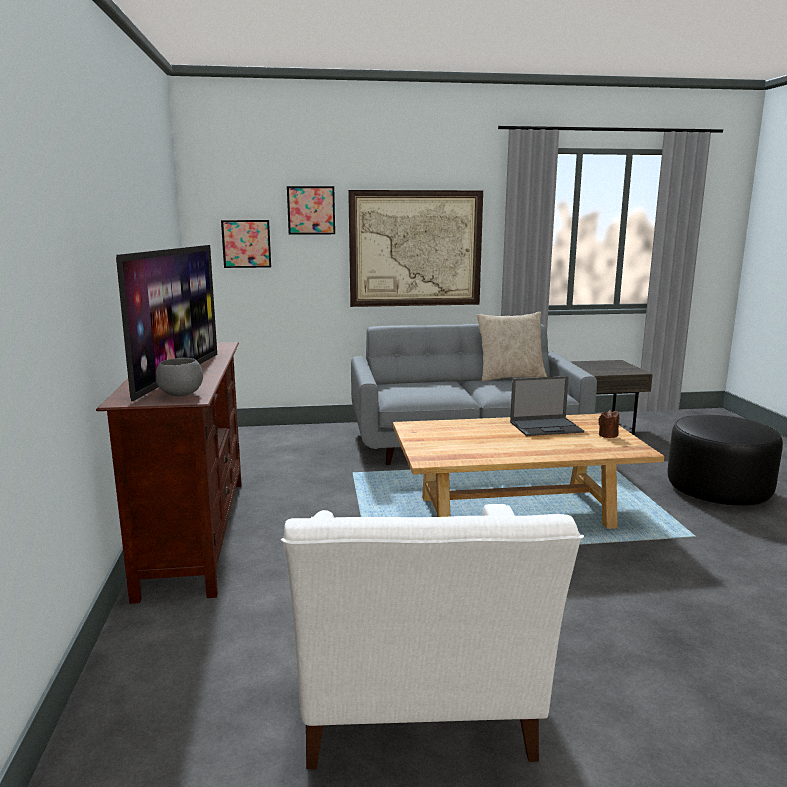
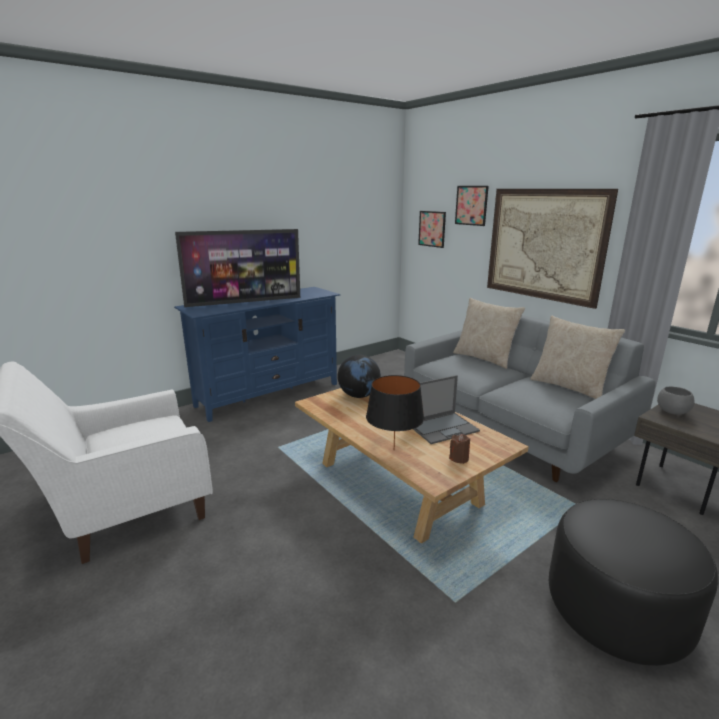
camera: 60 degrees right, 5 degrees up
(181, 395) = (206, 310): grey bowl -> grey bowl (672, 412)
(194, 533) = (268, 394): brown tv stand -> blue tv stand
(409, 380) = (484, 358): none -> beige pillow
(436, 439) = (359, 395): none -> globe
(546, 427) = (443, 427): laptop -> laptop turned 75 degrees counterclockwise
(576, 451) = (394, 450): none -> black table lamp

